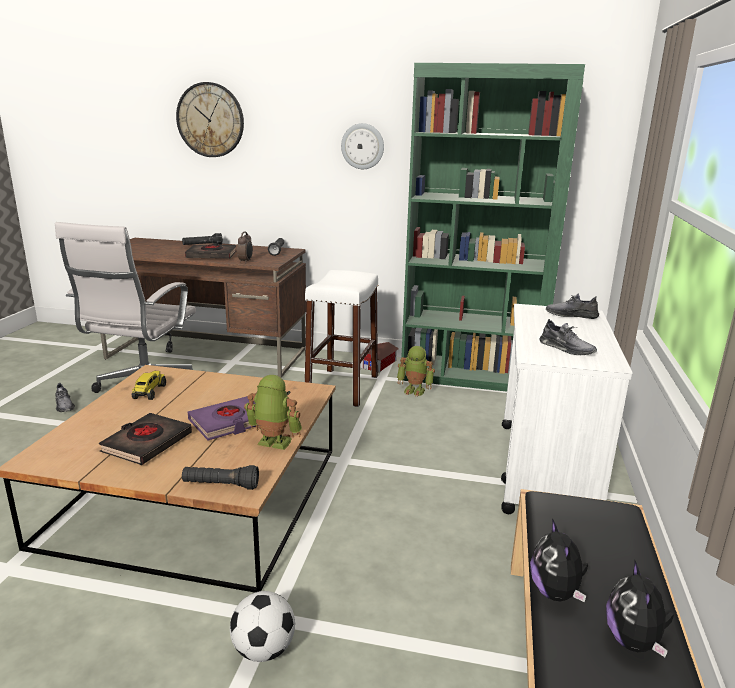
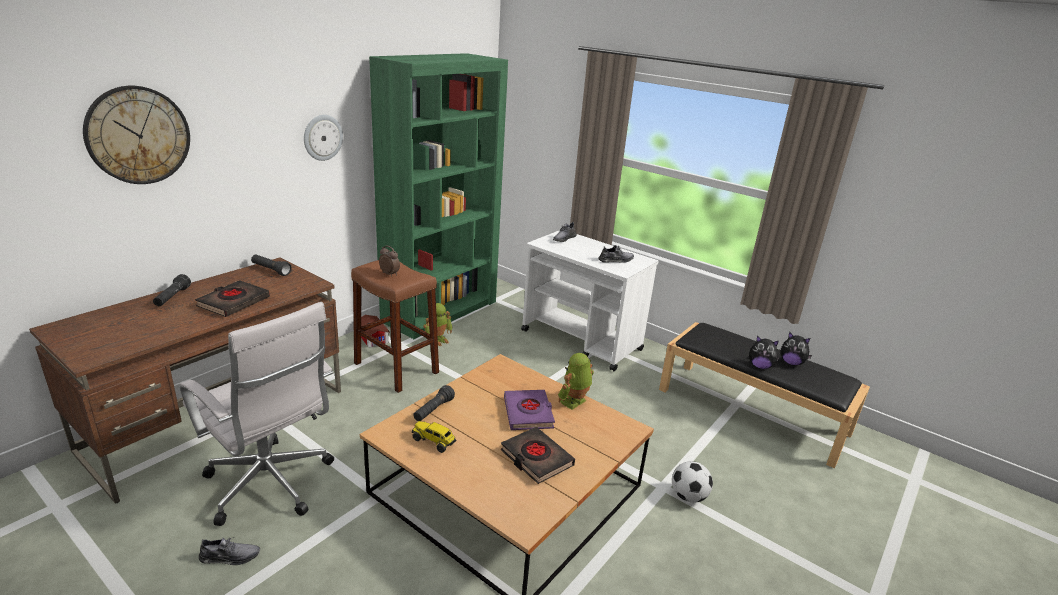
camera: 65 degrees left, 5 degrees up
(220, 485) = (619, 436): black flashlight -> black flashlight (433, 410)
(246, 261) = (289, 292): alarm clock -> alarm clock (390, 274)
(342, 387) = (396, 368): white stool -> brown stool

